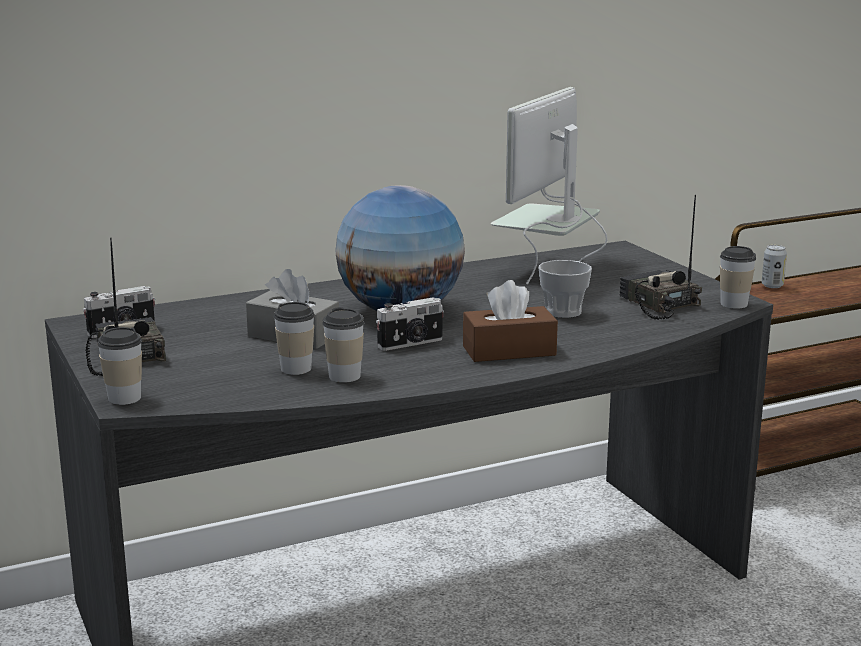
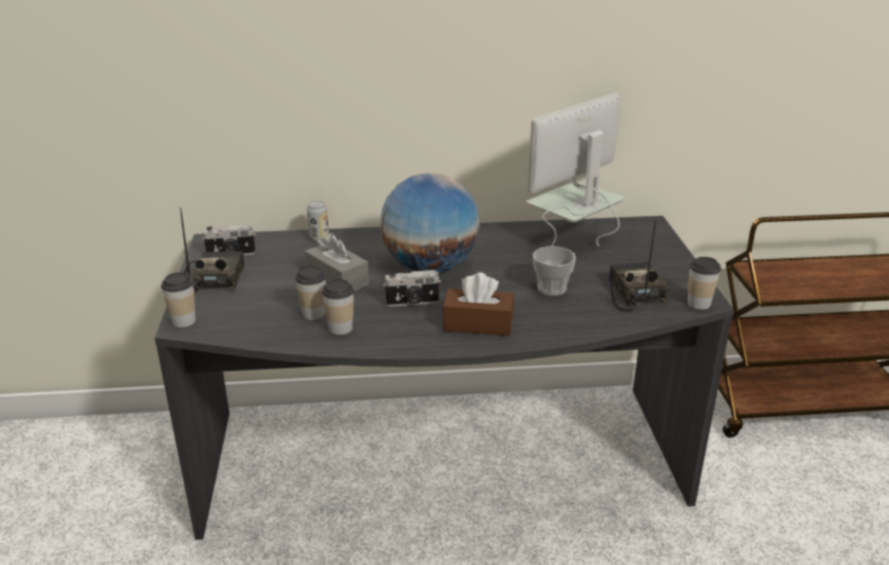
camera: 20 degrees right, 10 degrees up
(772, 285) = (795, 265): can -> can (319, 237)

